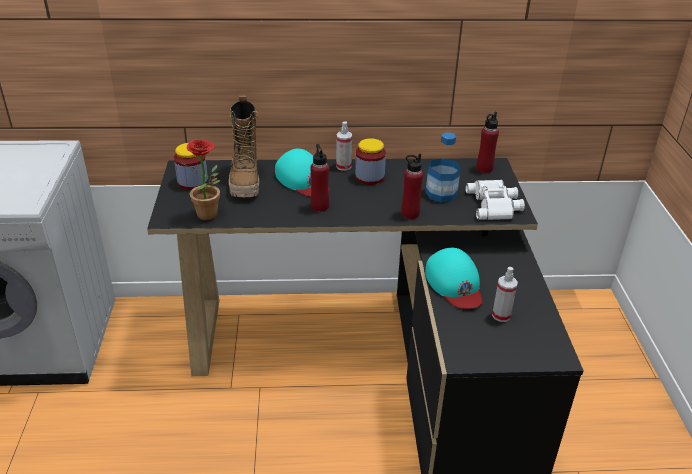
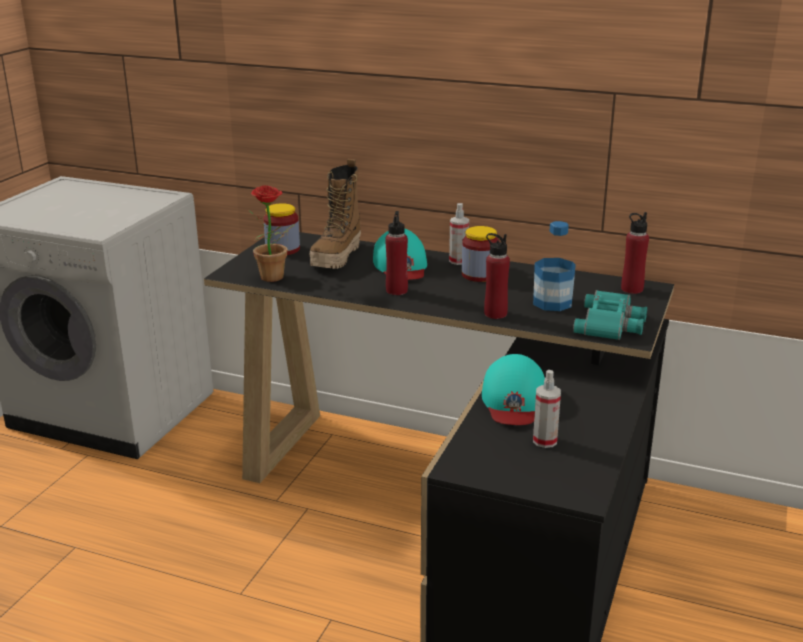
camera: 25 degrees right, 10 degrees down
(495, 205) = (611, 324): white binoculars -> turquoise binoculars

